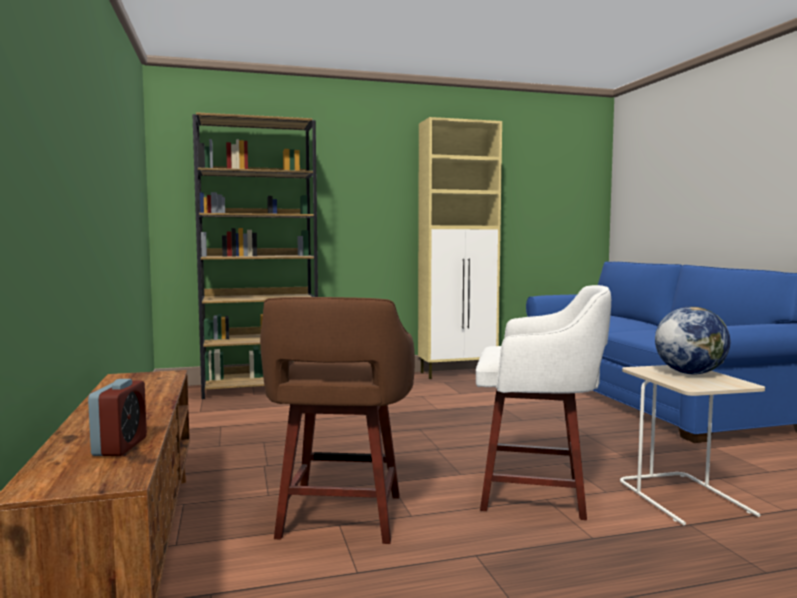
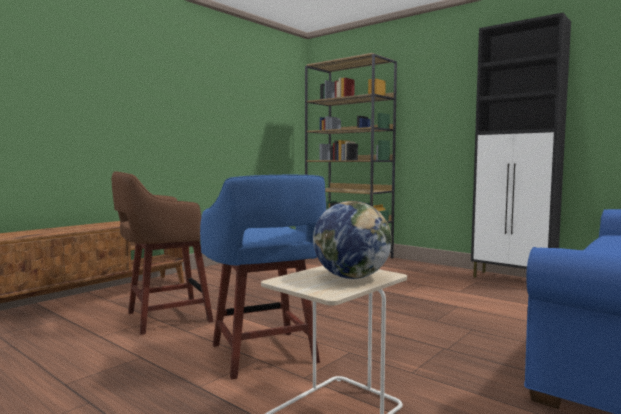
camera: 55 degrees right, 0 degrees up
(120, 447) = (36, 233): alarm clock -> none
(458, 373) = (513, 280): beige cabinet -> black cabinet
(537, 494) = (265, 355): white stool -> blue stool

